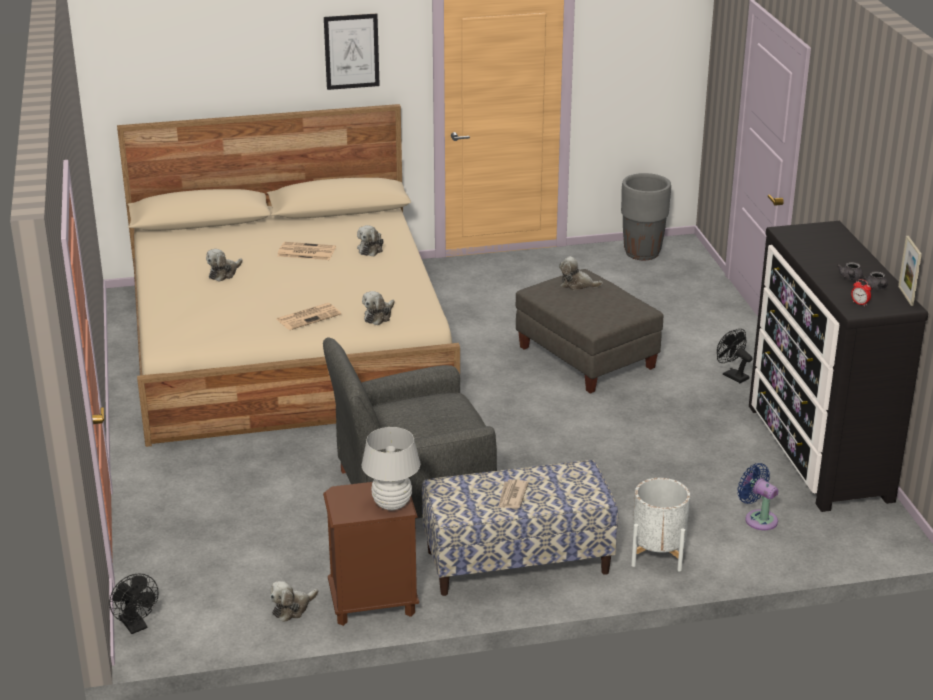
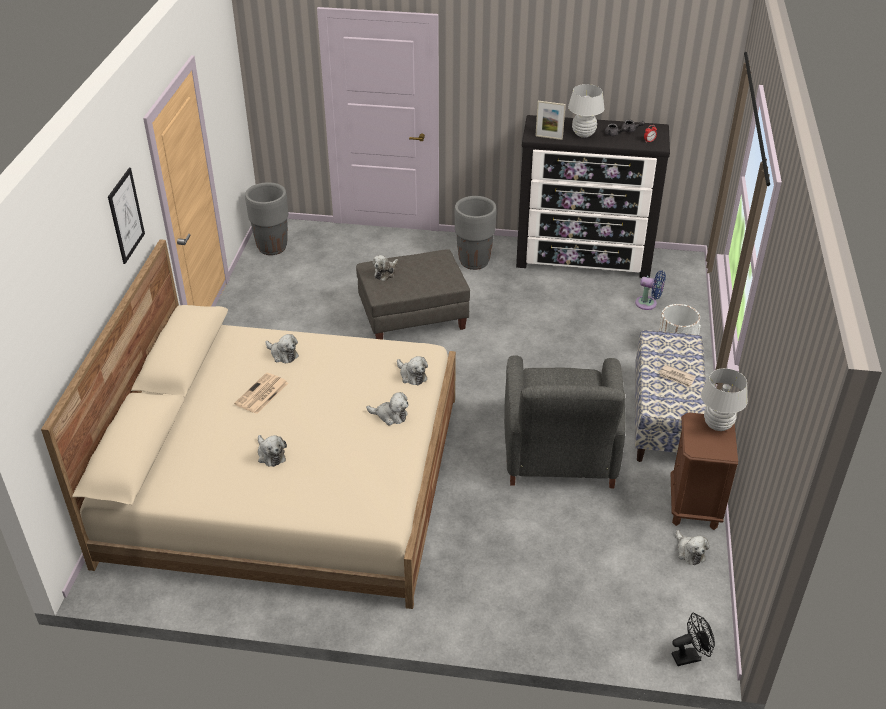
camera: 70 degrees left, 10 degrees up
(309, 317) = (390, 415): newspaper -> plush toy
(732, 375) = (474, 262): black fan -> grey planter
(758, 519) = (648, 304): blue fan -> blue fan turned 135 degrees counterclockwise
(827, 259) = (583, 134): none -> white table lamp
(905, 295) = (645, 124): picture frame -> picture frame (549, 137)

